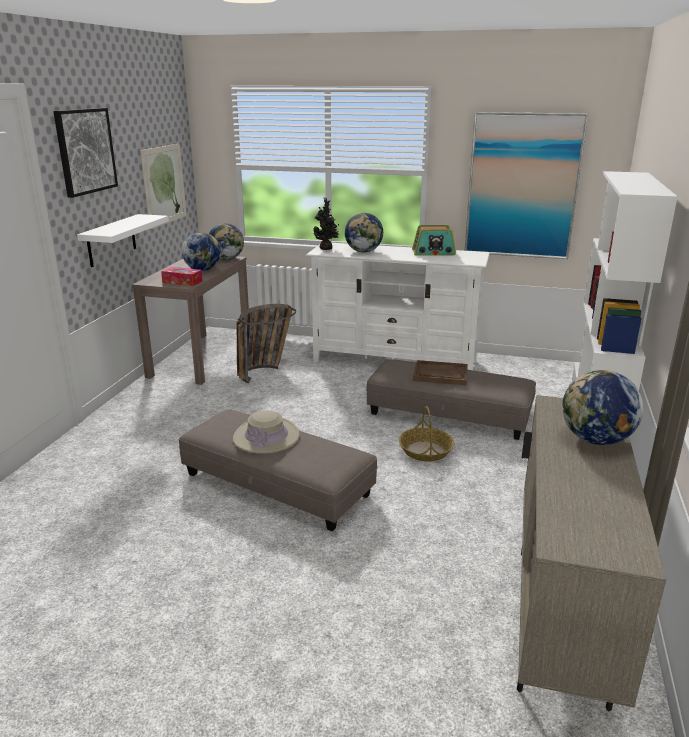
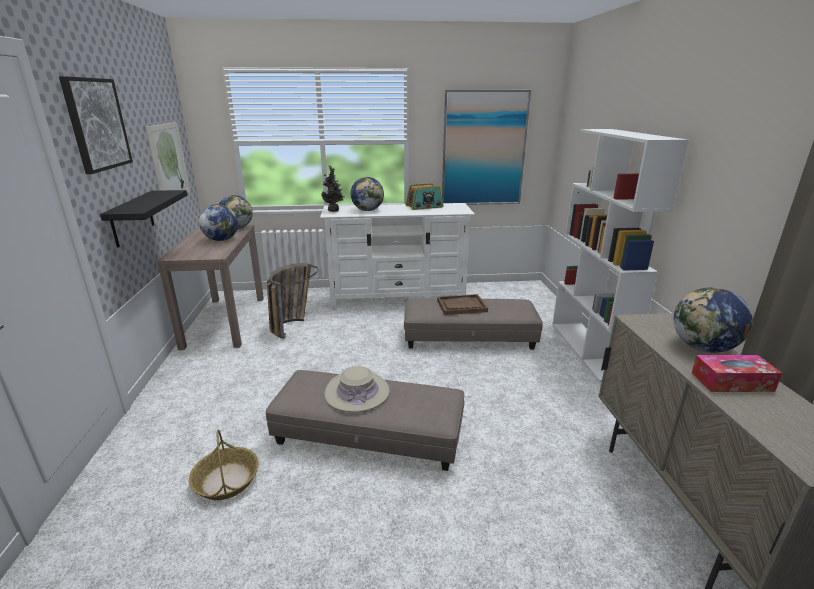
camera: 20 degrees left, 0 degrees up
(111, 240) = (132, 218): white shelf -> black shelf
(182, 282) = (209, 253): tissue box -> tissue box (731, 382)
(426, 451) = (473, 373): basket -> basket (226, 480)

